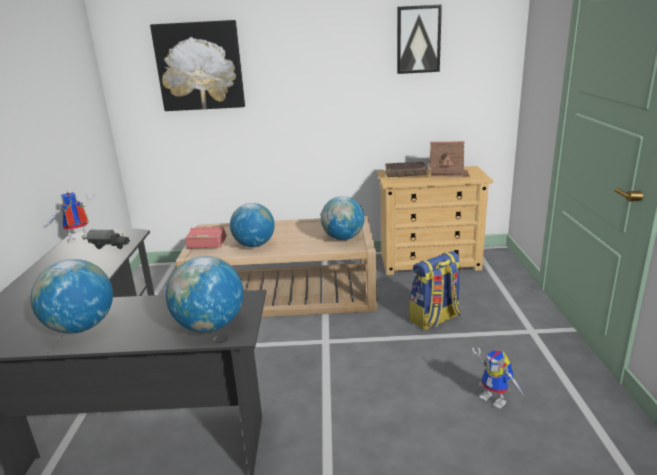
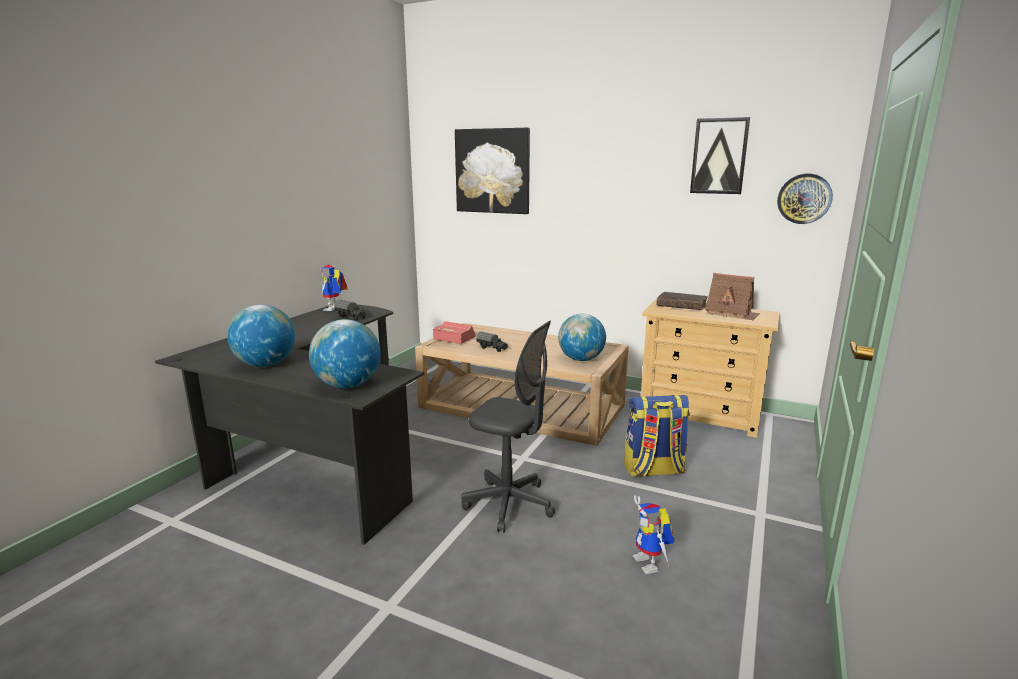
camera: 25 degrees right, 5 degrees down
(77, 241) = (334, 309): toy robot -> toy robot turned 75 degrees counterclockwise
(254, 245) = (492, 348): globe -> toy truck
(350, 388) = (509, 504): none -> grey office chair
(487, 71) = (804, 198): none -> wall clock

